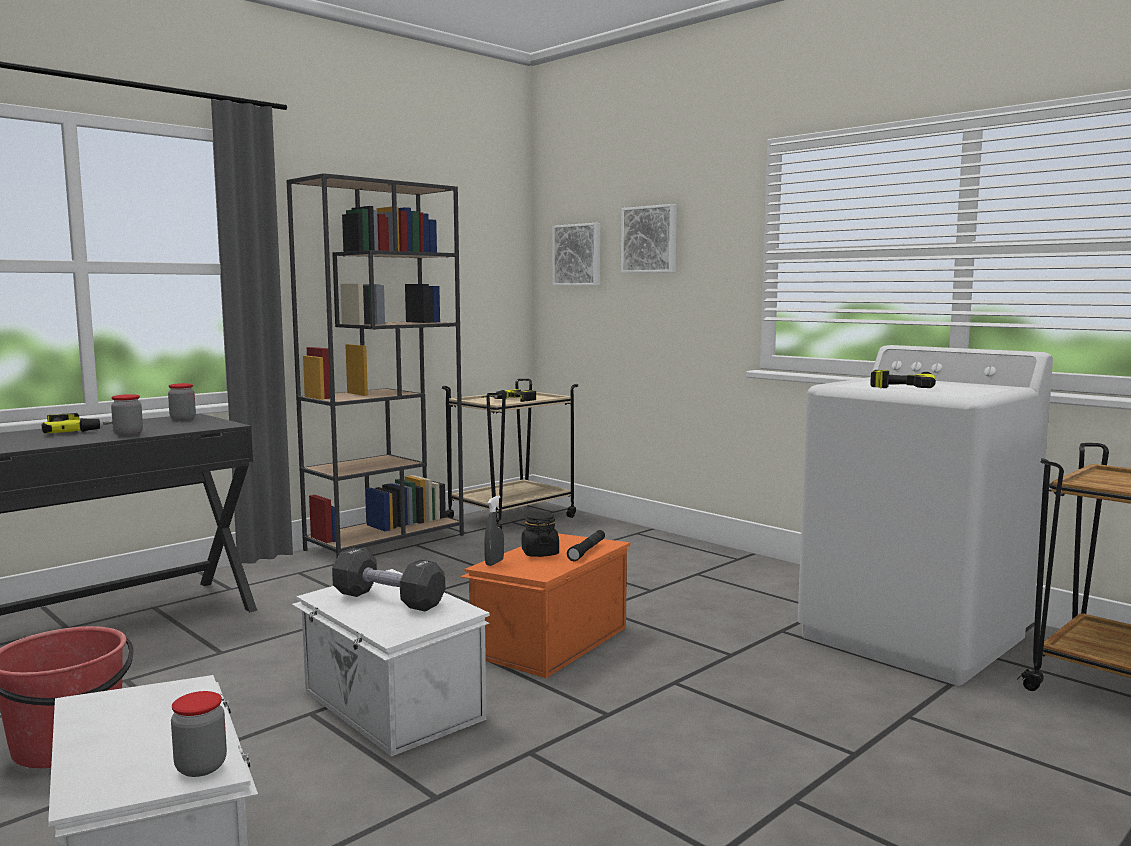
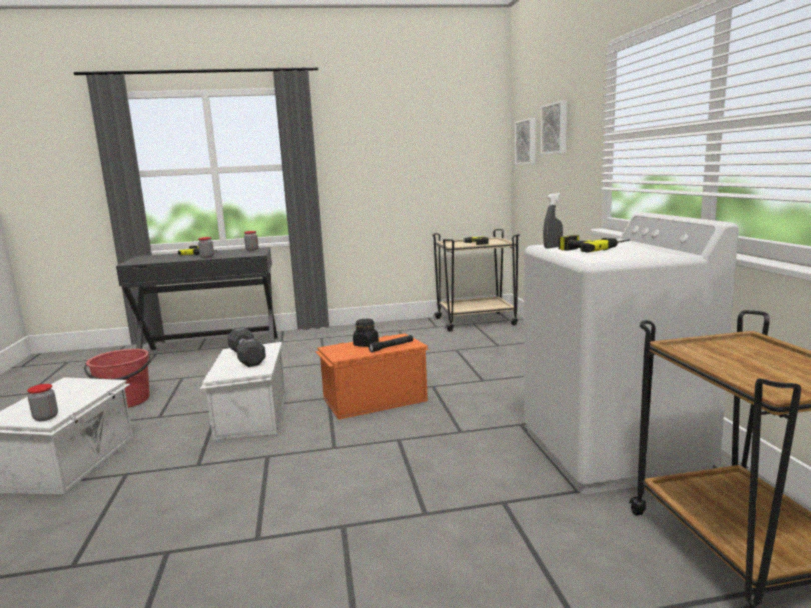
camera: 35 degrees right, 5 degrees up
(386, 542) = (386, 327): bookcase -> none
(494, 563) = (335, 346): grey spray bottle -> grey spray bottle (552, 247)

